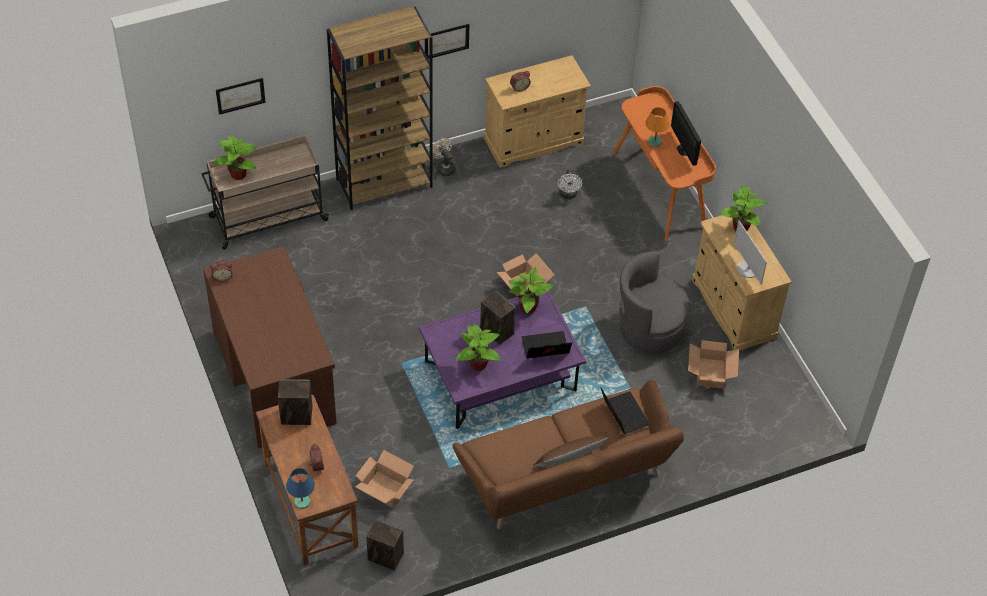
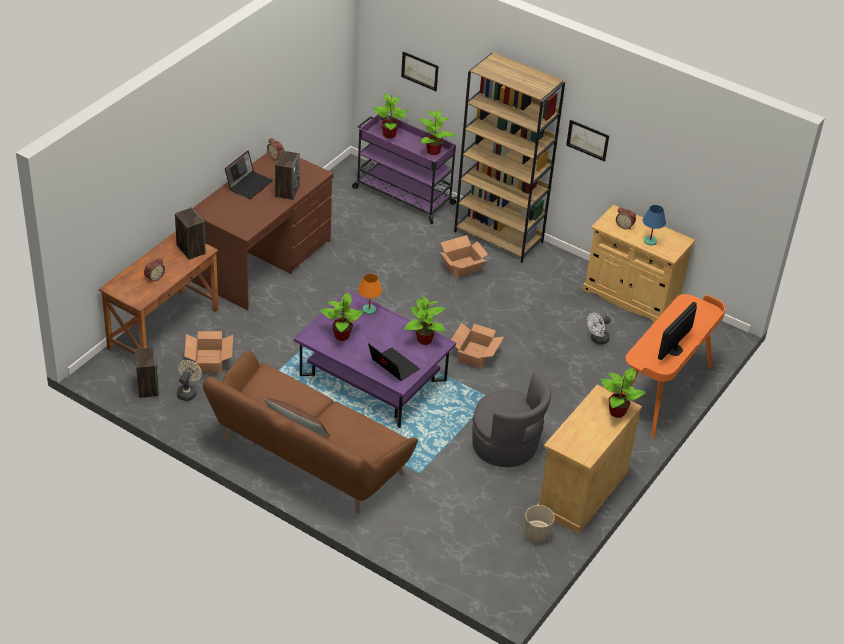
camera: 55 degrees right, 10 degrees down
(267, 219) = (402, 195): beige cart -> purple cart
(292, 157) = (433, 151): none -> potted plant
(302, 502) = (116, 284): blue table lamp -> blue table lamp (650, 241)
(444, 167) = (548, 260): beige fan -> beige fan (188, 392)
(496, 331) = (384, 332): speaker -> speaker (287, 191)
(623, 414) = (370, 440): laptop -> laptop (249, 184)
(649, 328) = (506, 446): grey armchair -> grey armchair turned 150 degrees clockwise
(654, 142) = (662, 329): orange table lamp -> orange table lamp (368, 310)
(710, 373) = (496, 504): cardboard box -> cardboard box (461, 266)
(748, 269) = (575, 434): monitor -> none
(760, 365) = (537, 534): none -> beige planter

